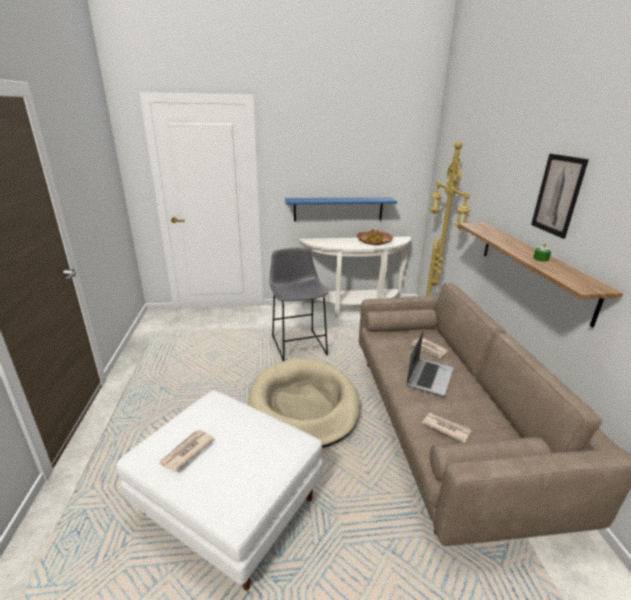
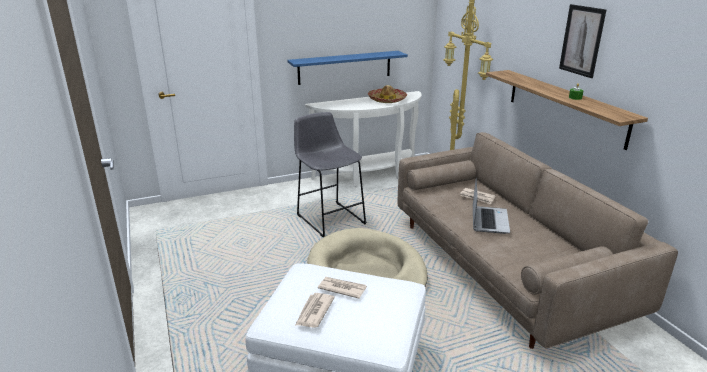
camera: 15 degrees left, 0 degrees up
(445, 428) = (522, 257): newspaper -> newspaper (342, 288)

